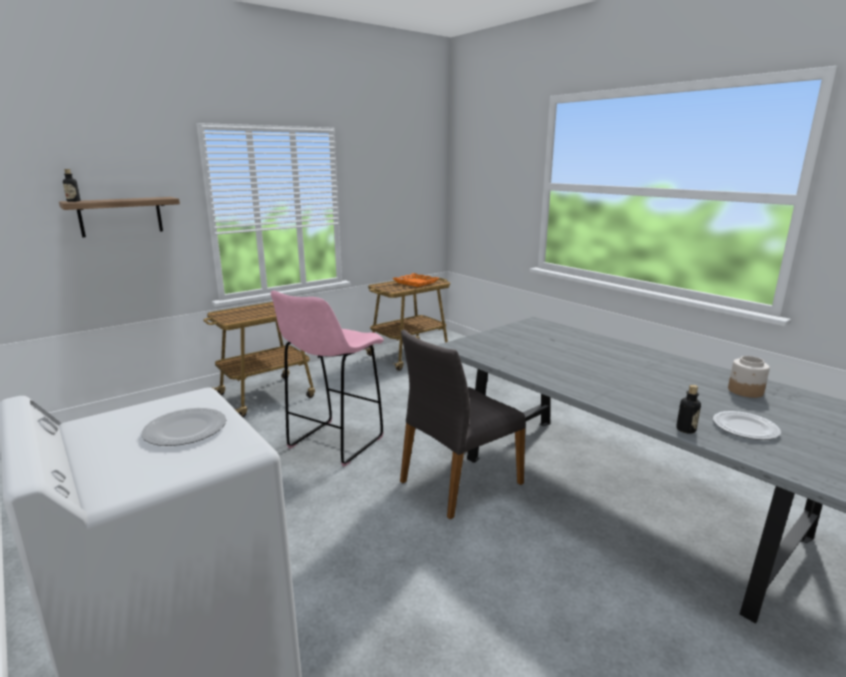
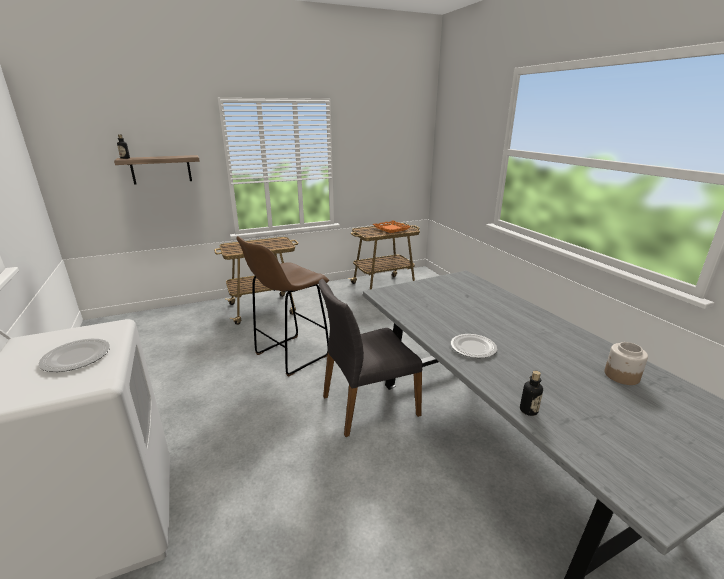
camera: 15 degrees right, 5 degrees up
(334, 443) = (290, 355): pink stool -> brown stool
(745, 428) = (592, 419): plate -> plate (473, 348)

